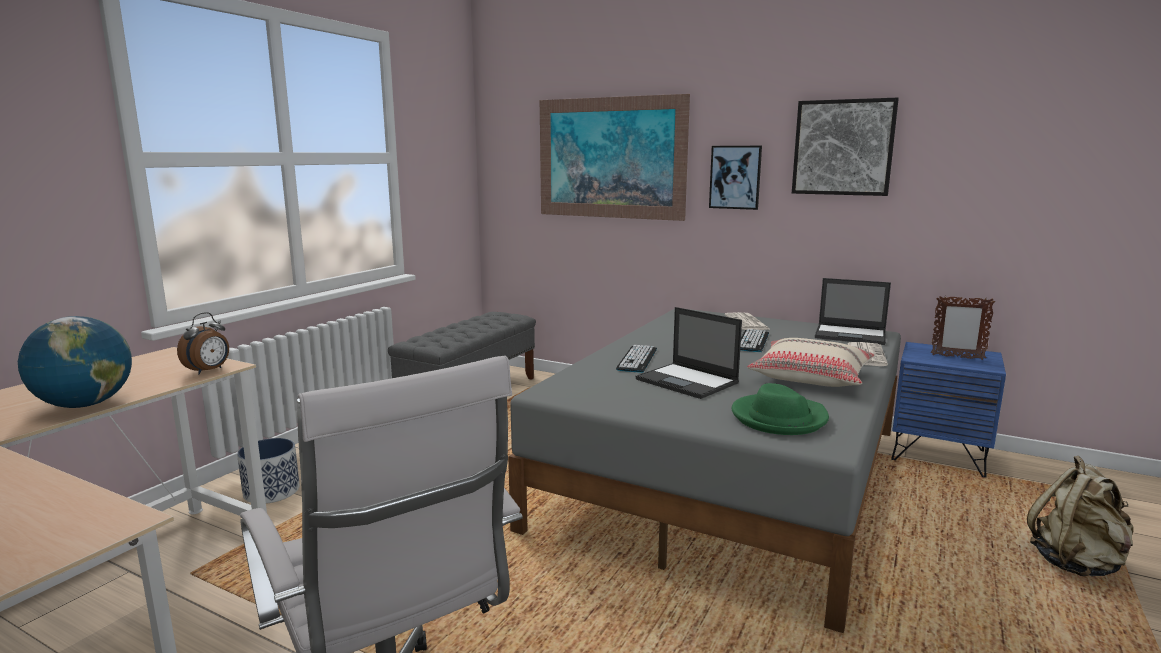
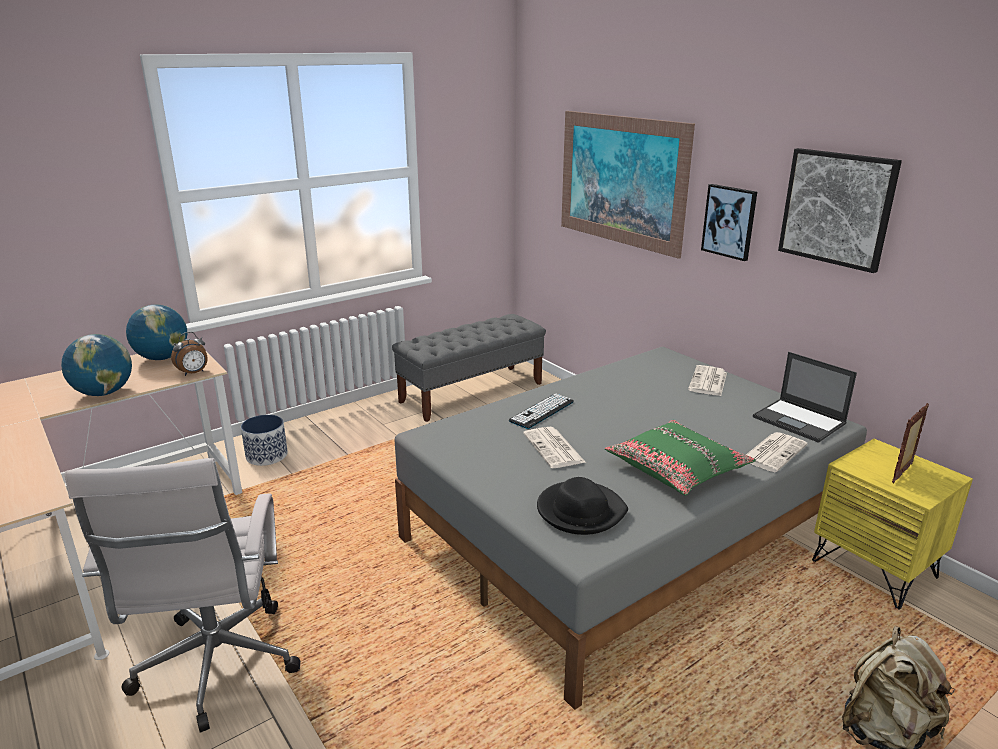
camera: 25 degrees right, 10 degrees up
(141, 364) = (162, 358): none -> globe
(688, 381) = (554, 448): laptop -> newspaper
(753, 341) = (680, 409): keyboard -> none
(778, 418) = (580, 511): green hat -> black hat
(811, 376) = (677, 469): beige pillow -> green pillow
(938, 455) = (874, 569): blue nightstand -> yellow nightstand
(957, 357) = (902, 473): picture frame -> picture frame turned 90 degrees clockwise

